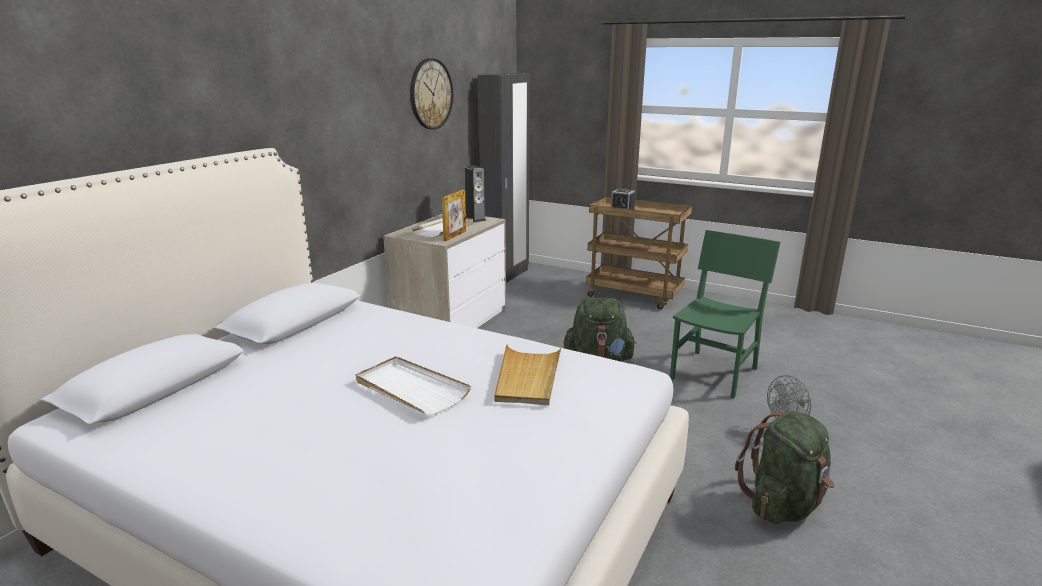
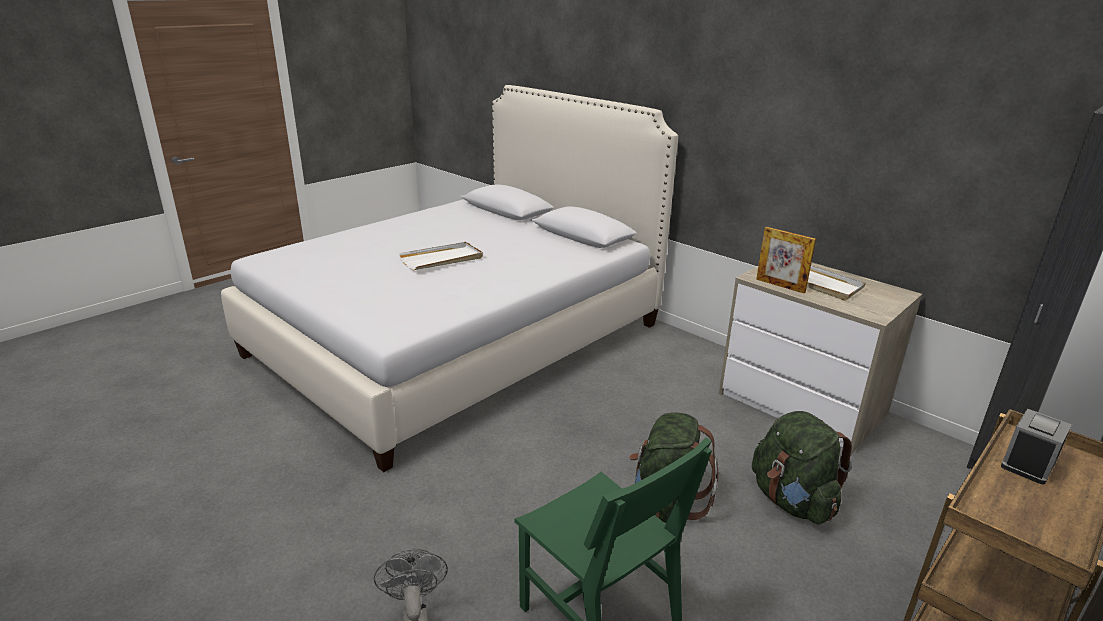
camera: 105 degrees right, 5 degrees up
(431, 94) = (941, 113): wall clock -> none
(475, 219) = (875, 305): speaker -> none
(528, 378) = (424, 294): beige tray -> none
(783, 504) = (317, 543): green backpack -> green backpack (792, 501)

